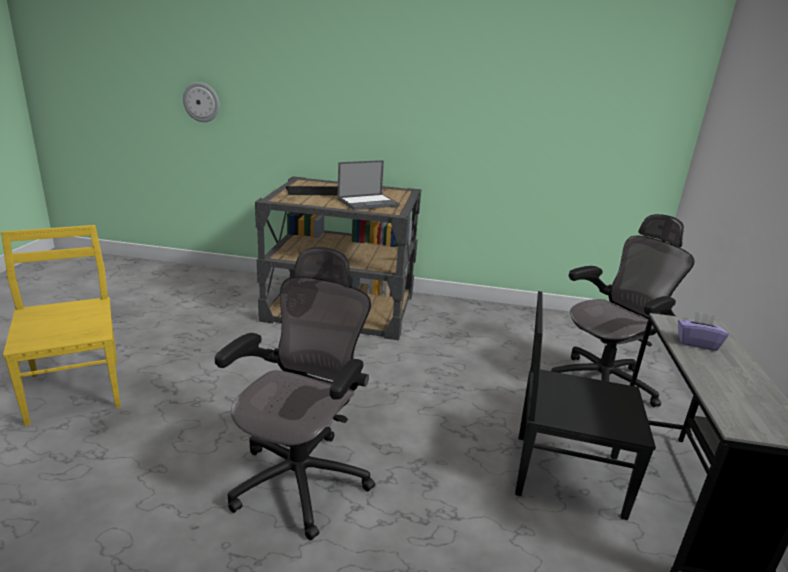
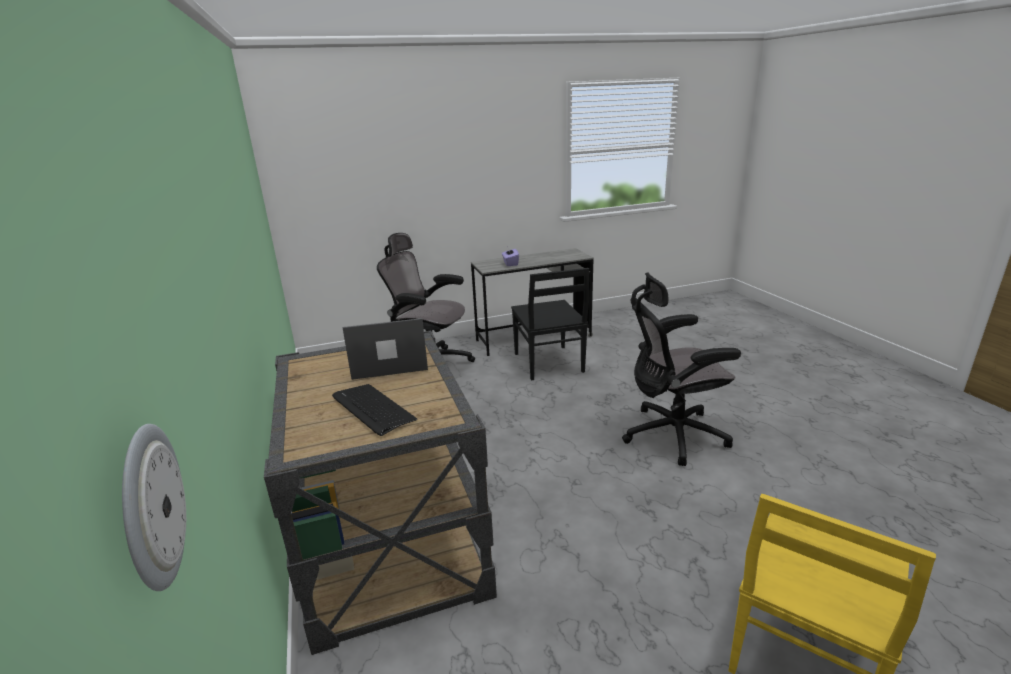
camera: 115 degrees left, 0 degrees up
(368, 202) = (388, 362): laptop -> laptop turned 45 degrees counterclockwise

